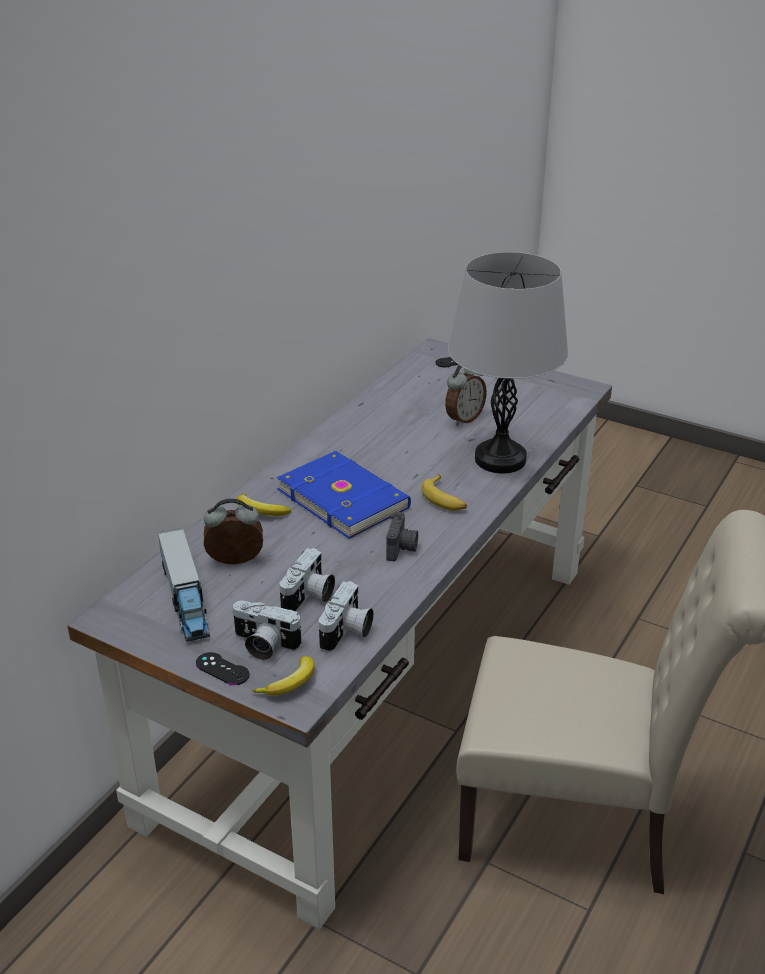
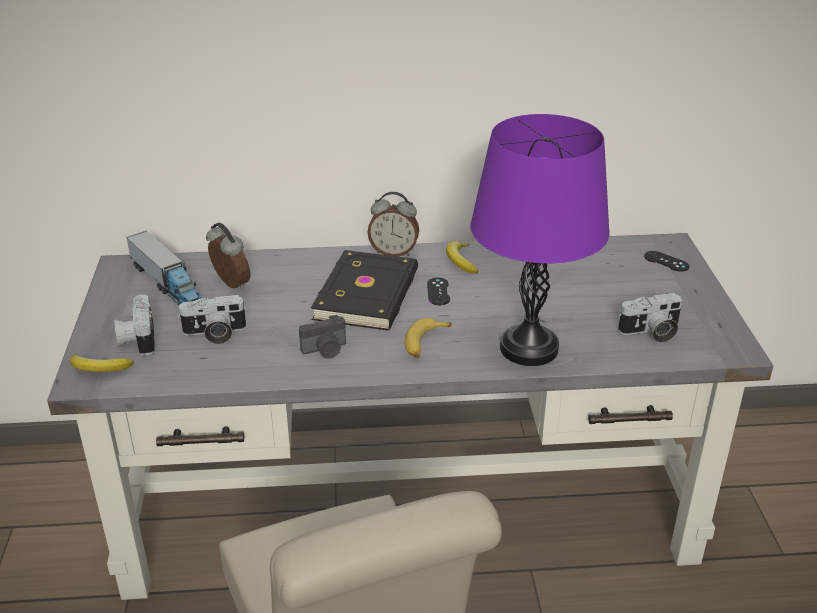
camera: 55 degrees right, 0 degrees up
(185, 598) = (167, 284): toy truck -> toy truck turned 75 degrees counterclockwise
(222, 669) = (96, 333): black game controller -> black game controller (438, 291)
(260, 511) = (307, 267): banana -> banana (461, 261)
(344, 497) = (369, 294): blue book -> black book
(347, 633) = (183, 370): camera -> camera (651, 333)
(463, 419) = (571, 303): alarm clock -> alarm clock (393, 252)
(500, 459) = (529, 348): grey table lamp -> purple table lamp

